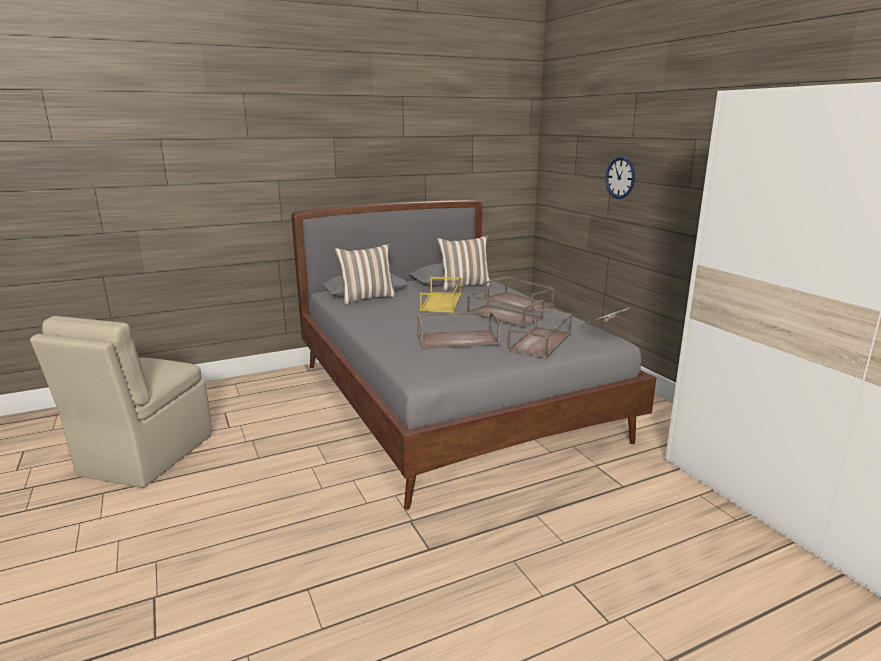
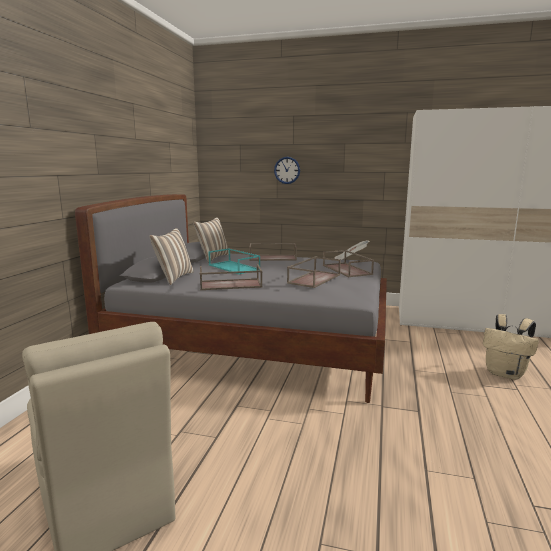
camera: 50 degrees left, 5 degrees down
(442, 302) = (234, 267): yellow tray -> turquoise tray
(503, 316) = (291, 264): brown tray -> brown tray (230, 285)
(650, 599) = (505, 374): none -> beige backpack

